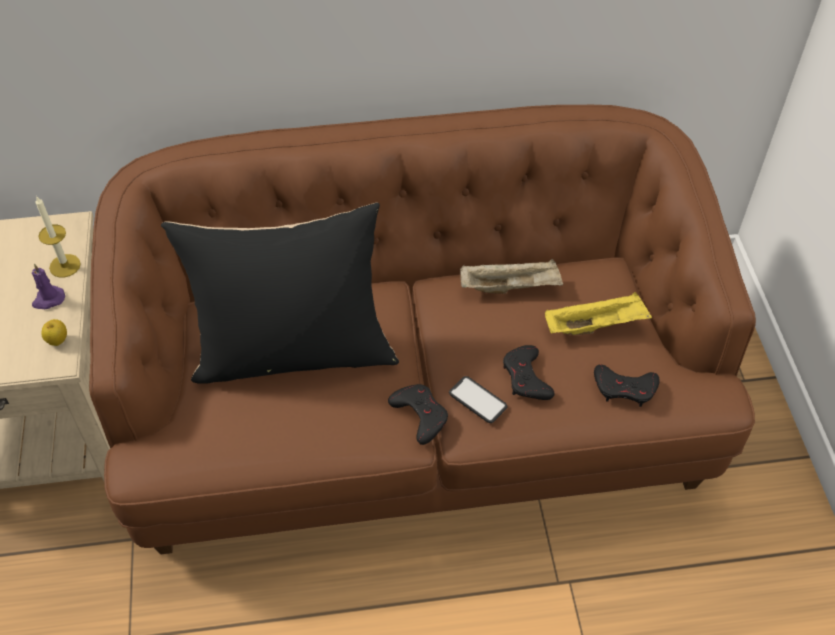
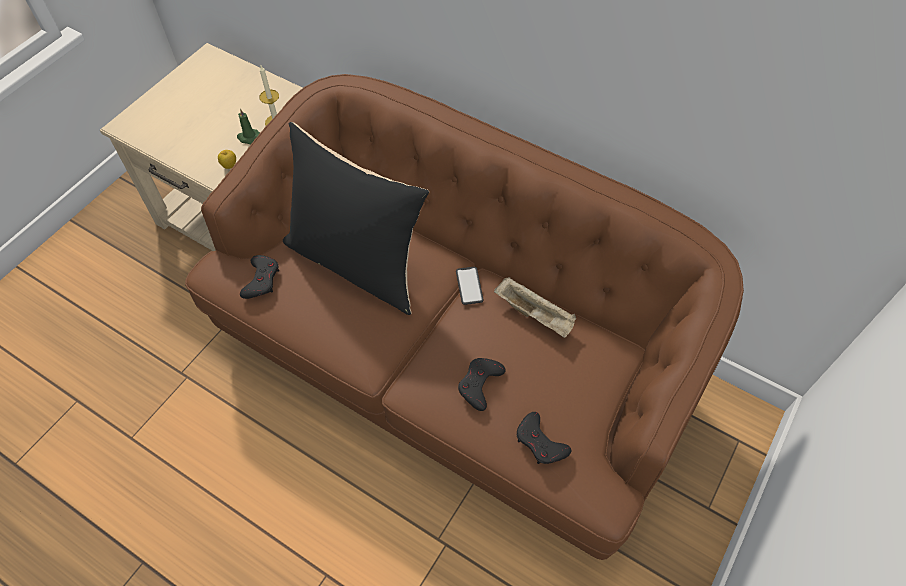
camera: 40 degrees right, 5 degrees up
(48, 299) = (248, 137): purple candle -> green candle
(420, 415) = (392, 358): black game controller -> black game controller (261, 280)
(477, 400) = (434, 376): phone -> phone (469, 286)
(596, 325) = (565, 383): yellow tray -> none

